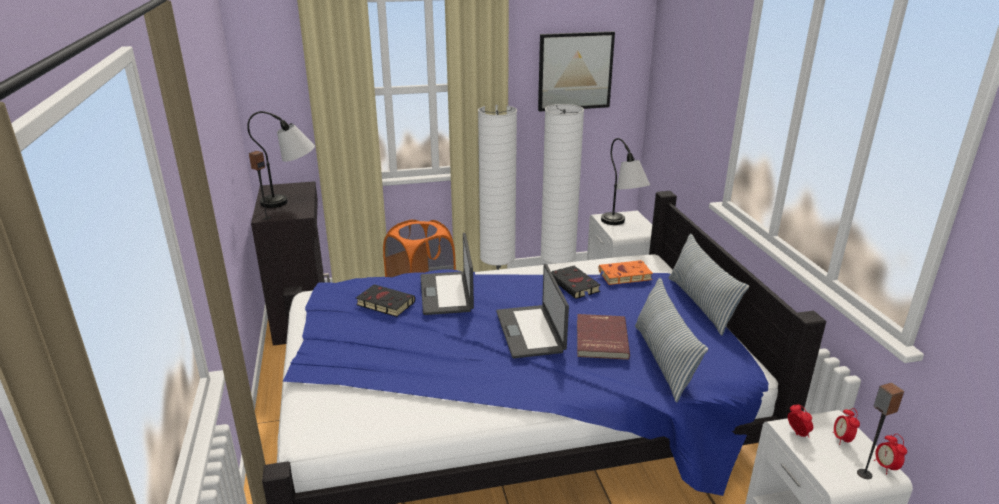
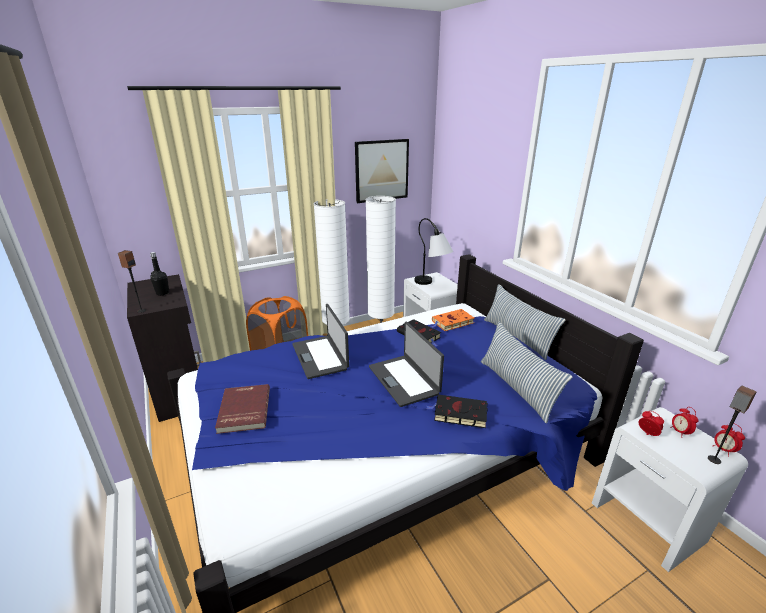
camera: 15 degrees left, 0 degrees up
(292, 201) = (162, 293): table lamp -> black bottle
(384, 303) = (268, 373): black book -> black book (458, 413)
(600, 339) = (461, 377): red book -> red book (243, 410)

